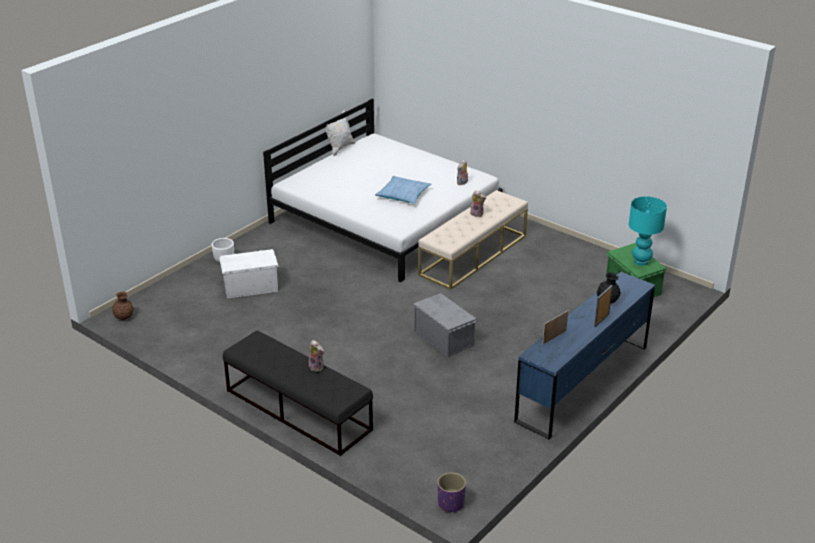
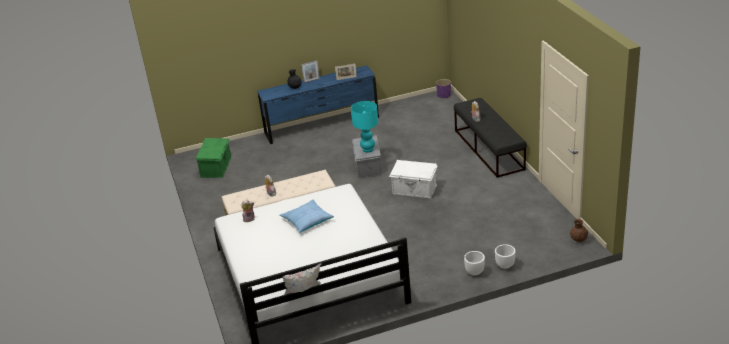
camera: 145 degrees left, 0 degrees up
(195, 274) = (505, 265): none -> white planter
(250, 286) = (467, 240): white storage box -> white storage box (415, 189)
(641, 261) = (212, 145): turquoise table lamp -> turquoise table lamp (367, 149)

